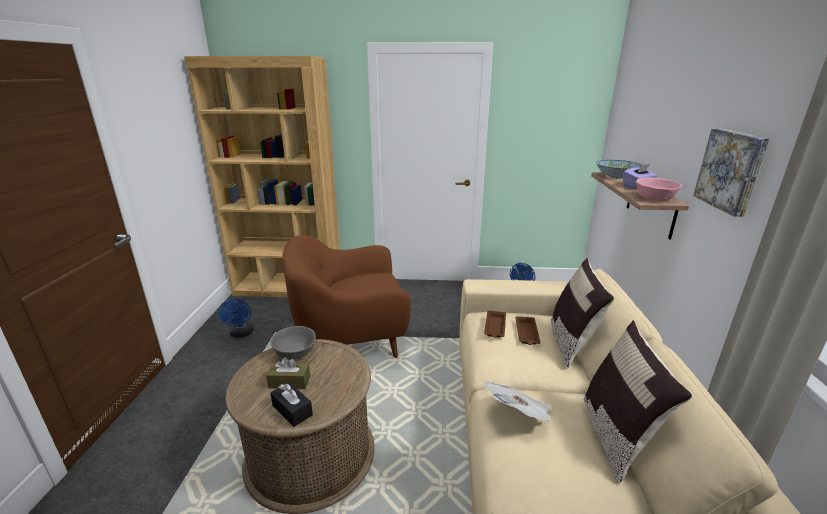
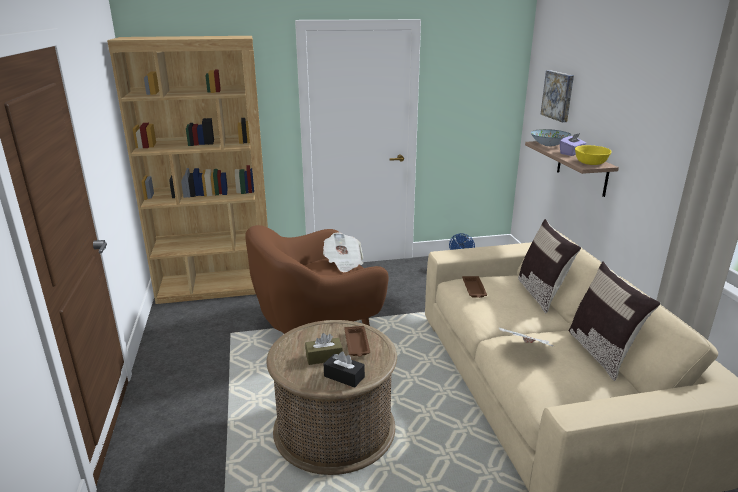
camera: 15 degrees left, 0 degrees up
(241, 334) = (193, 340): blue fan -> none
(295, 353) = (311, 334): grey bowl -> none
(381, 279) = (343, 262): none -> newspaper
(527, 333) = (503, 291): brown tray -> brown tray (357, 344)
(655, 198) = (591, 163): pink bowl -> yellow bowl
(731, 170) = (652, 138): picture -> picture (558, 95)

